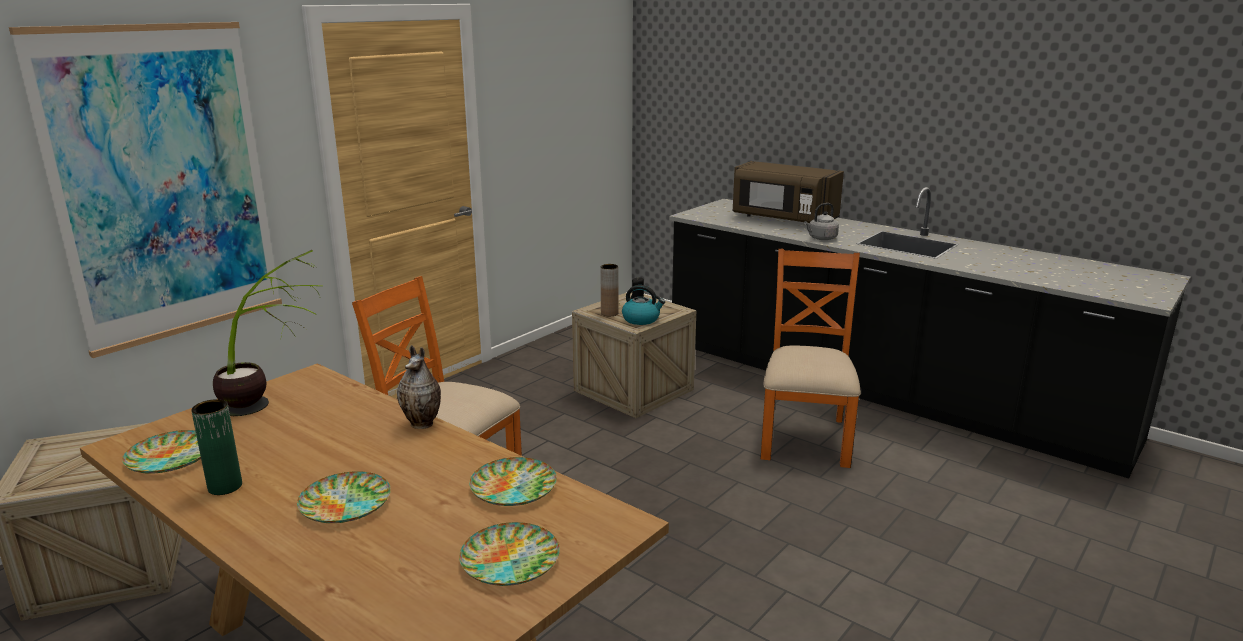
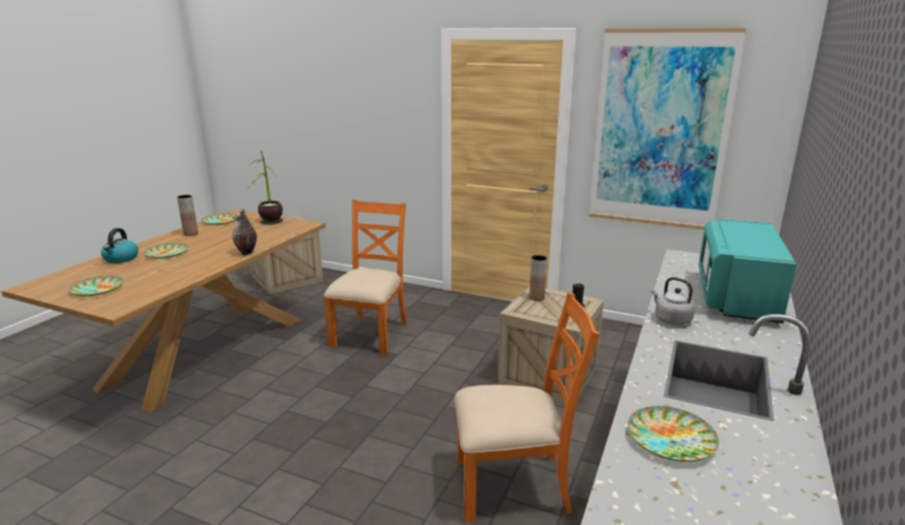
camera: 75 degrees right, 0 degrees up
(163, 185) = (358, 120): picture -> picture (660, 130)
(225, 486) = (190, 234): green vase -> brown vase
(514, 487) = (168, 281): plate -> plate (671, 439)
(641, 319) = (533, 311): kettle -> kettle (121, 259)
(782, 218) = (735, 296): brown microwave -> turquoise microwave

